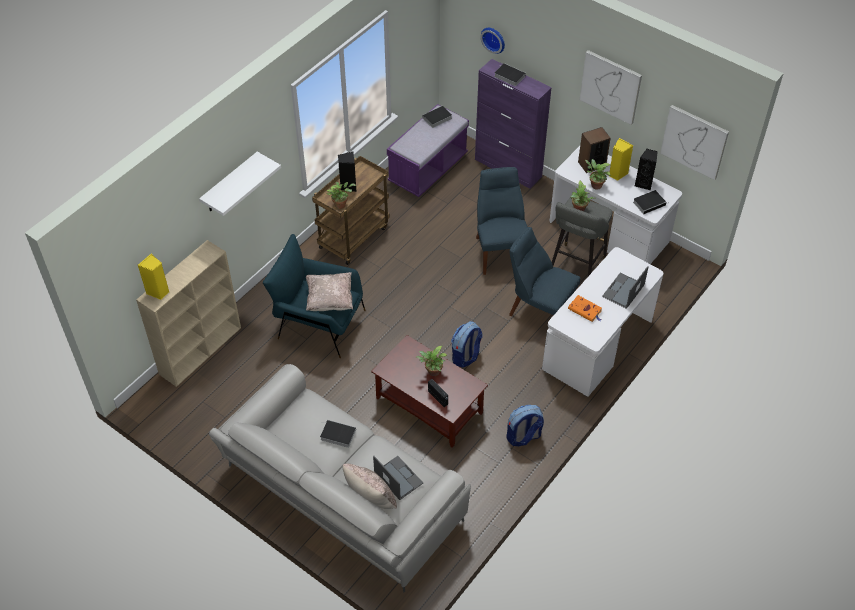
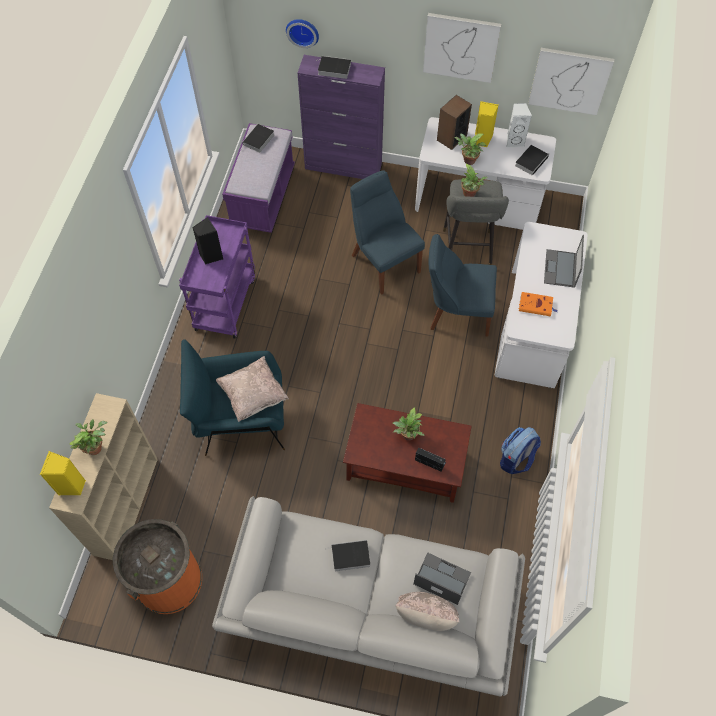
camera: 25 degrees left, 10 degrees up
(203, 413) = (168, 580): none -> orange trash can
(230, 183) = (98, 318): white shelf -> none
(341, 204) = (215, 280): potted plant -> potted plant (95, 446)
(353, 236) = (225, 302): brown cart -> purple cart
(466, 356) = (412, 393): backpack -> none
(644, 183) = (514, 141): black speaker -> white speaker

